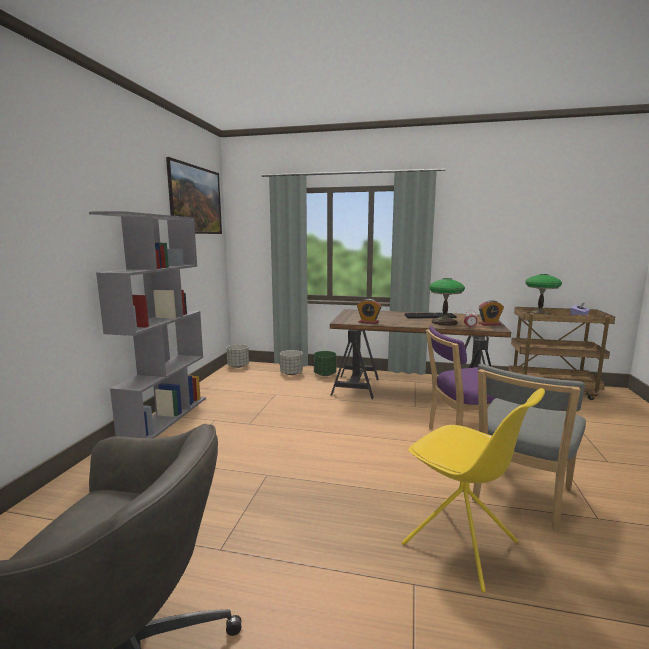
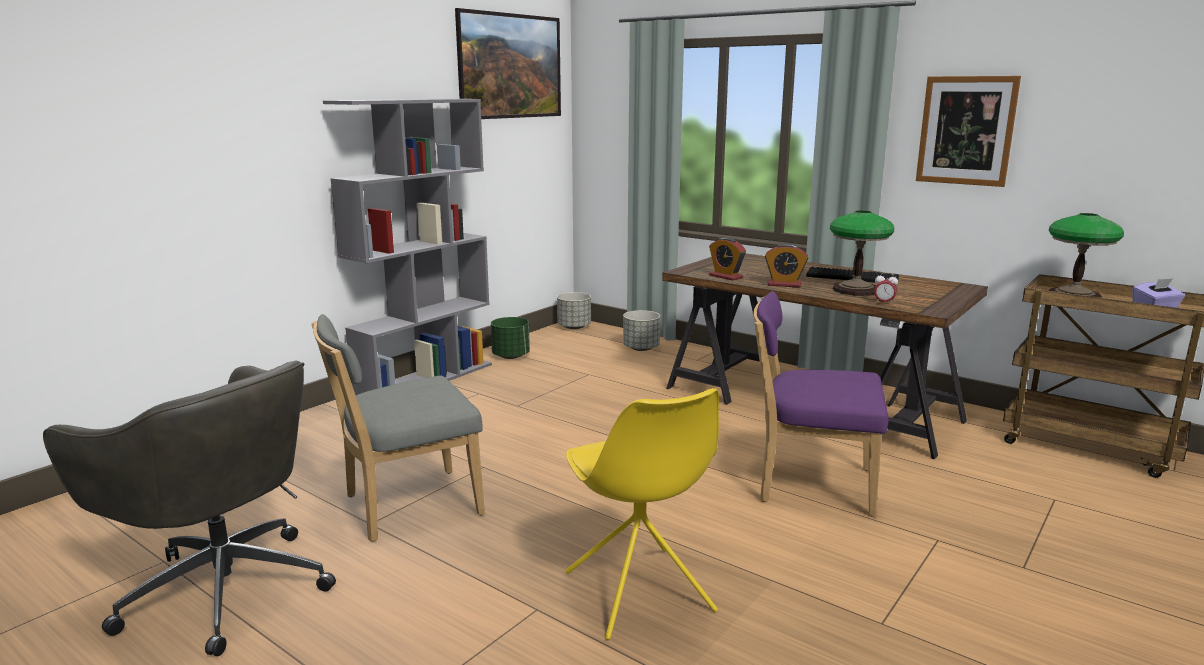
camera: 25 degrees right, 5 degrees up
(325, 374) = (691, 357): green planter -> green planter (511, 356)
(471, 236) = (966, 130): none -> picture
(489, 324) = (936, 301): alarm clock -> alarm clock (784, 284)
(519, 497) = (792, 570): grey chair -> grey chair (406, 506)

